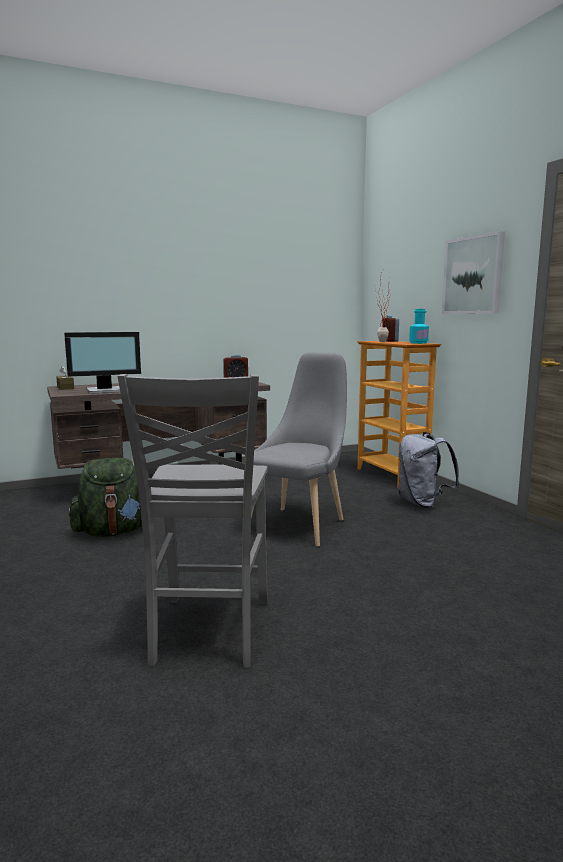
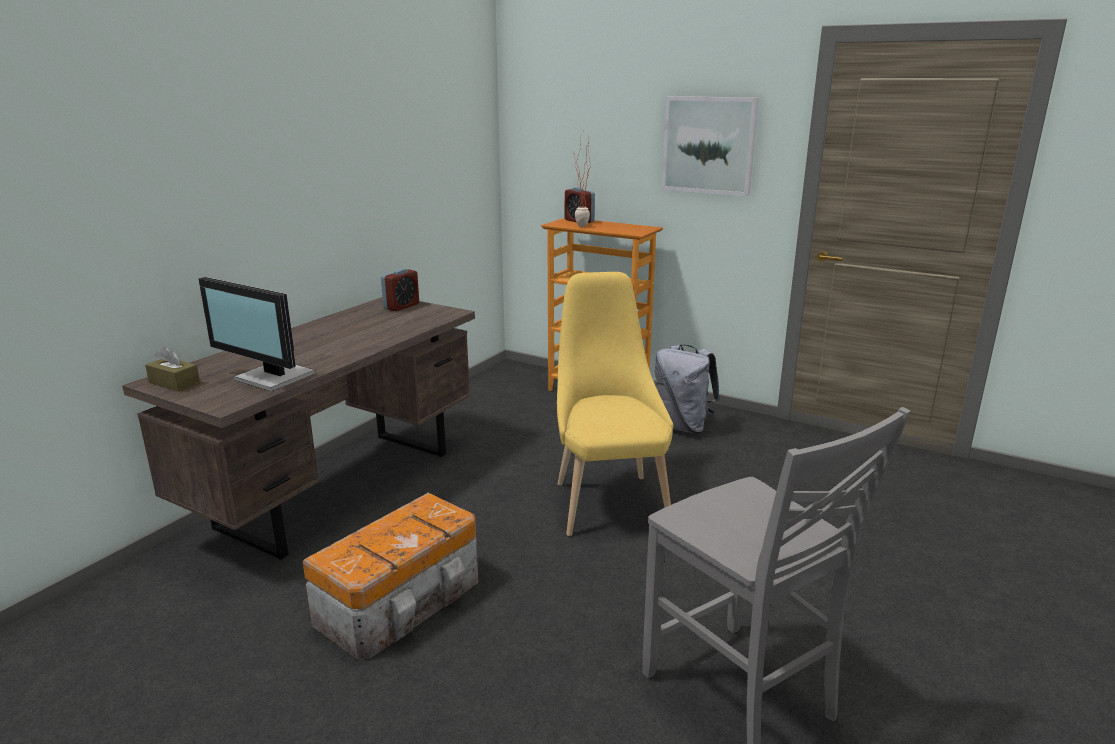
camera: 35 degrees left, 10 degrees up
(105, 391) = (273, 378): monitor -> monitor turned 90 degrees clockwise
(113, 532) = (403, 601): green backpack -> storage box
(300, 524) = (608, 500): grey chair -> yellow chair
(418, 343) = (634, 227): turquoise bottle -> none

